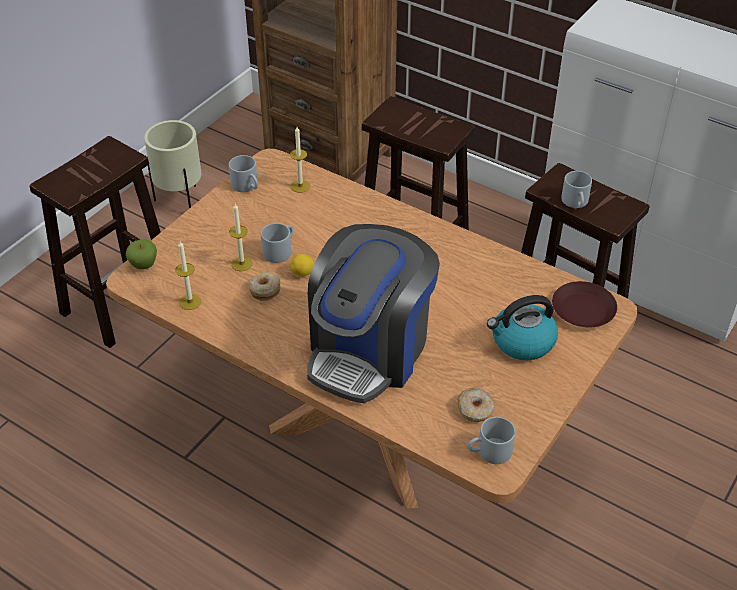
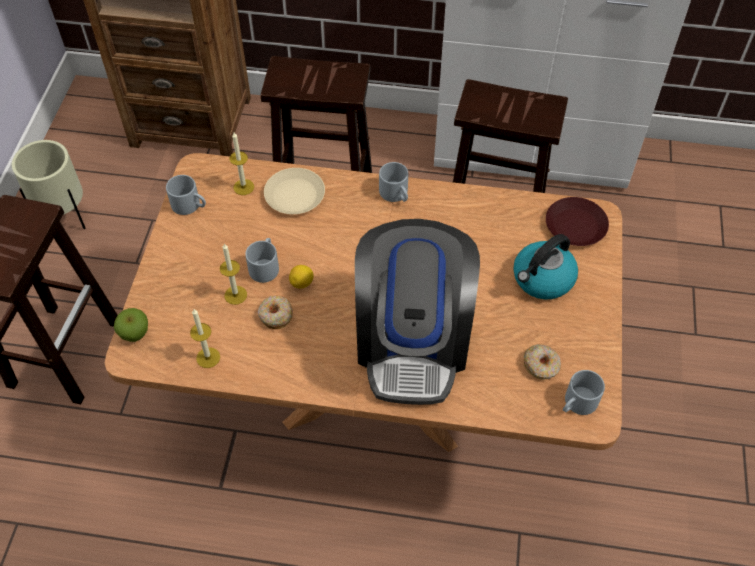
camera: 25 degrees left, 10 degrees up
(340, 205) = (295, 195): none -> beige plate
(576, 202) = (505, 116): grey mug -> grey mug (396, 194)

